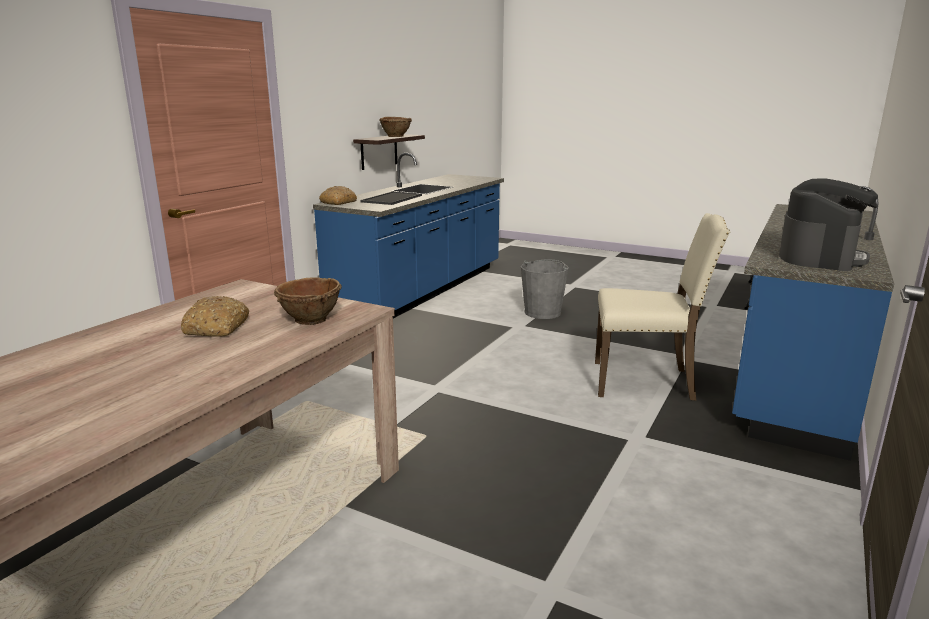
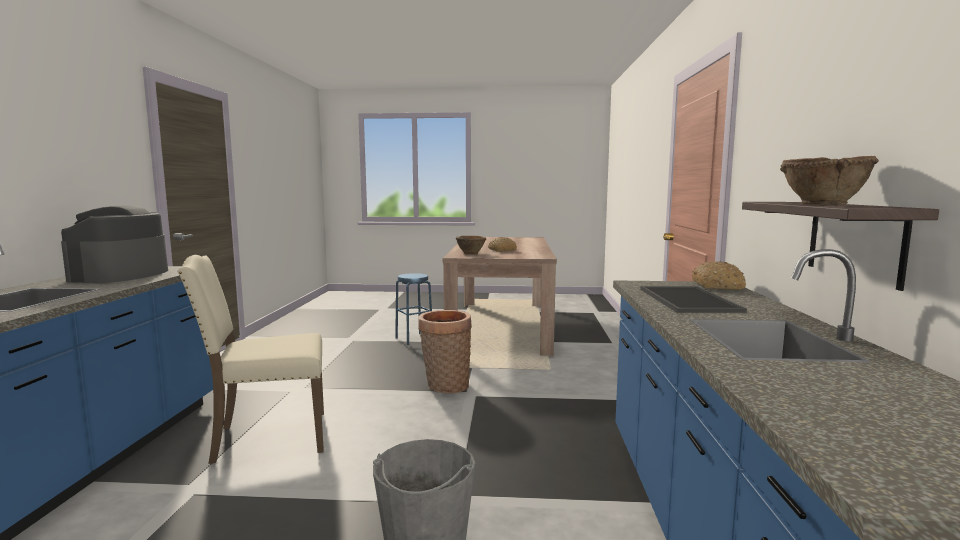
camera: 155 degrees right, 10 degrees down
(410, 544) = (414, 339): none -> blue stool
(454, 403) = (445, 386): none -> basket

